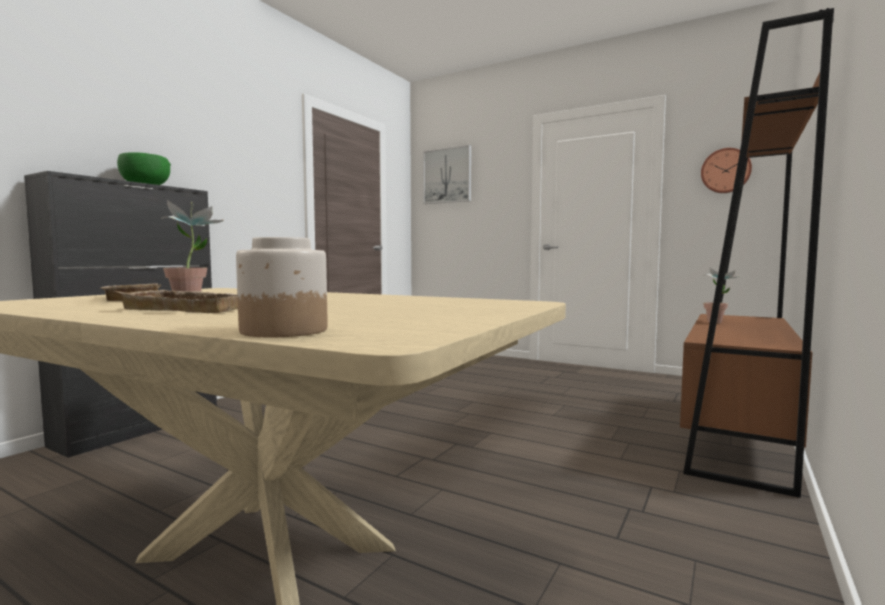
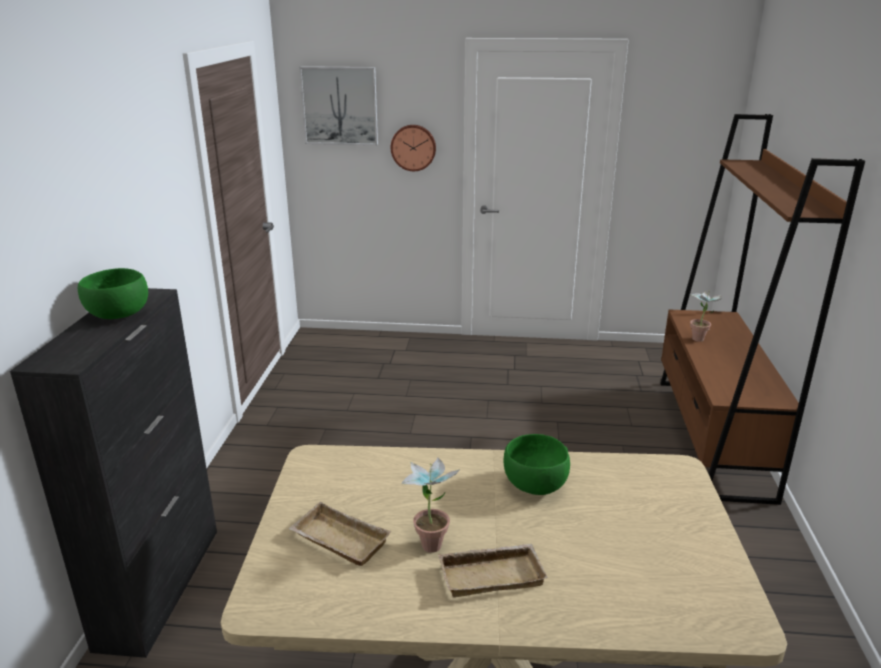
camera: 25 degrees left, 20 degrees up
(283, 331) = (667, 624): jar -> none
(354, 298) = (535, 485): none -> green bowl
(725, 171) = (682, 136): wall clock -> wall clock (413, 147)

